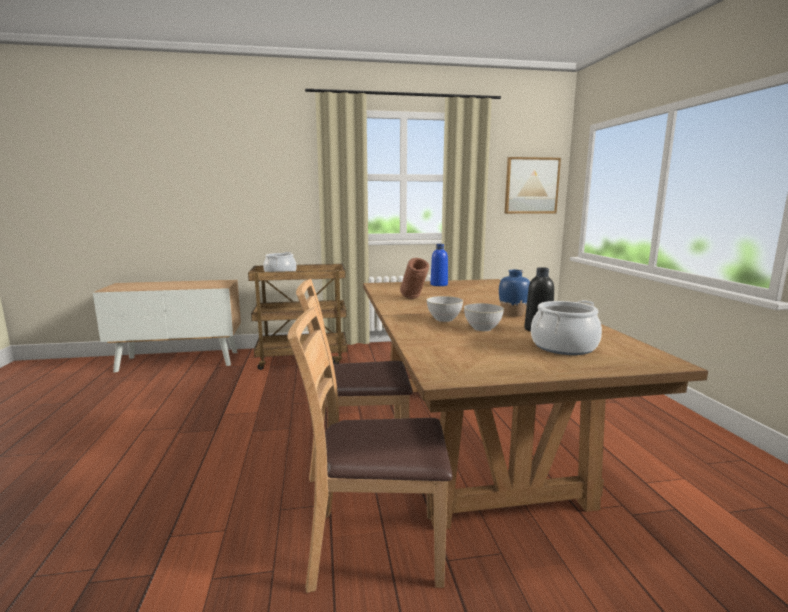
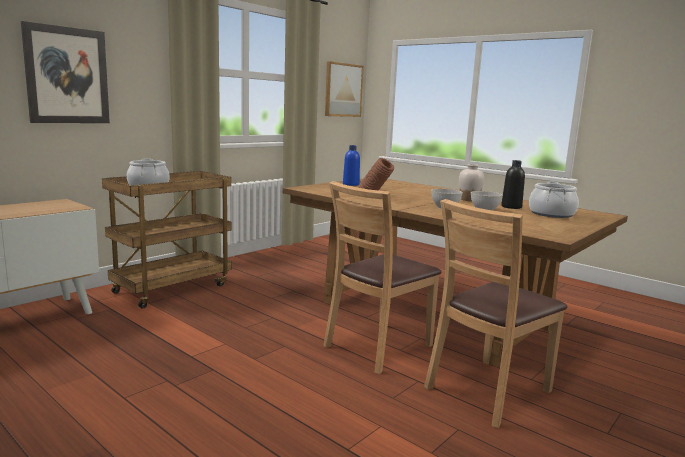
camera: 40 degrees left, 0 degrees up
(241, 189) = (67, 75): none -> picture
(512, 314) = (469, 200): blue vase -> white vase

